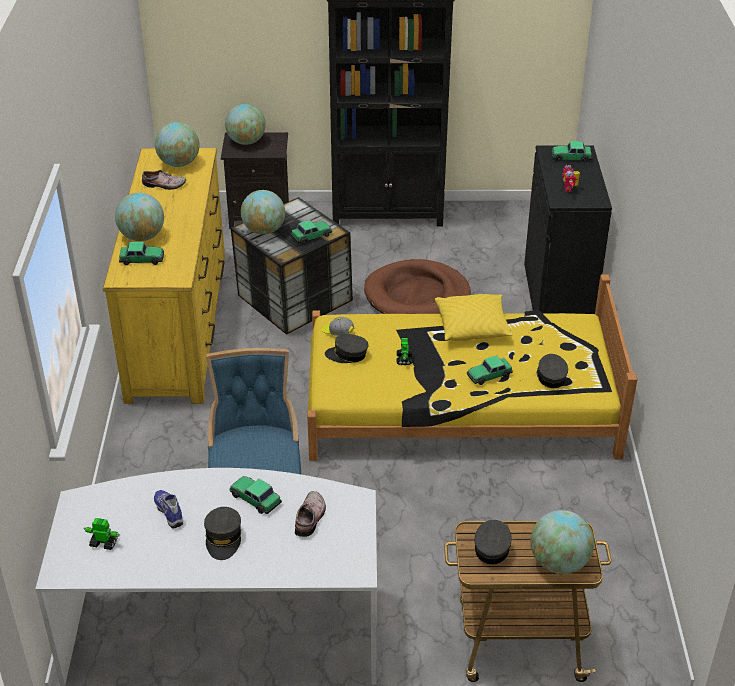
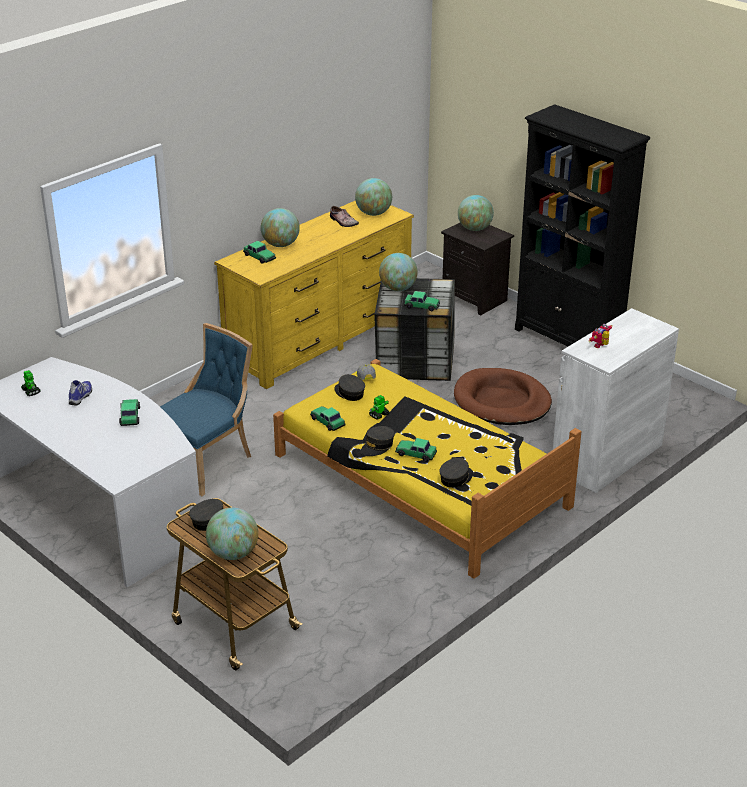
camera: 45 degrees right, 5 degrees down
(223, 538) = (84, 424): grey cap -> grey cap (377, 446)
(311, 518) = (140, 442): shoe -> none
(472, 327) = (457, 422): yellow pillow -> none
(558, 296) = (607, 457): black cabinet -> white cabinet
(571, 157) = (643, 327): toy car -> toy car (327, 421)

